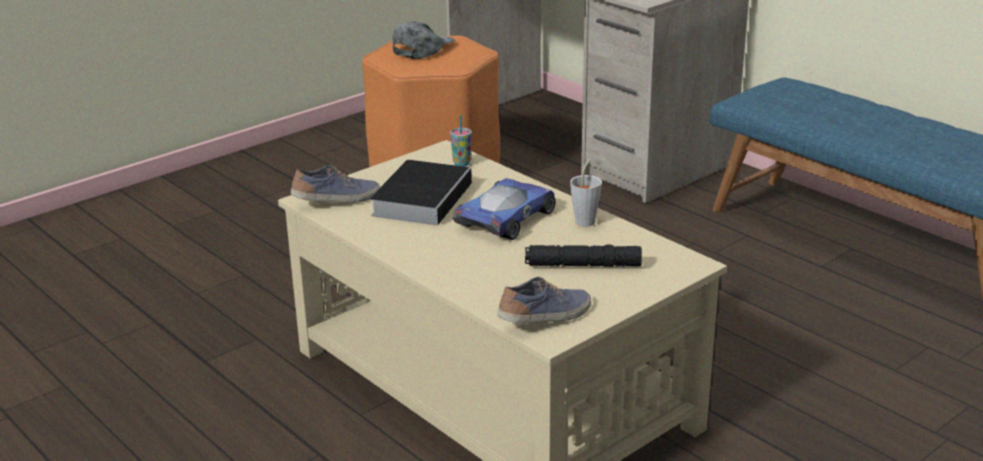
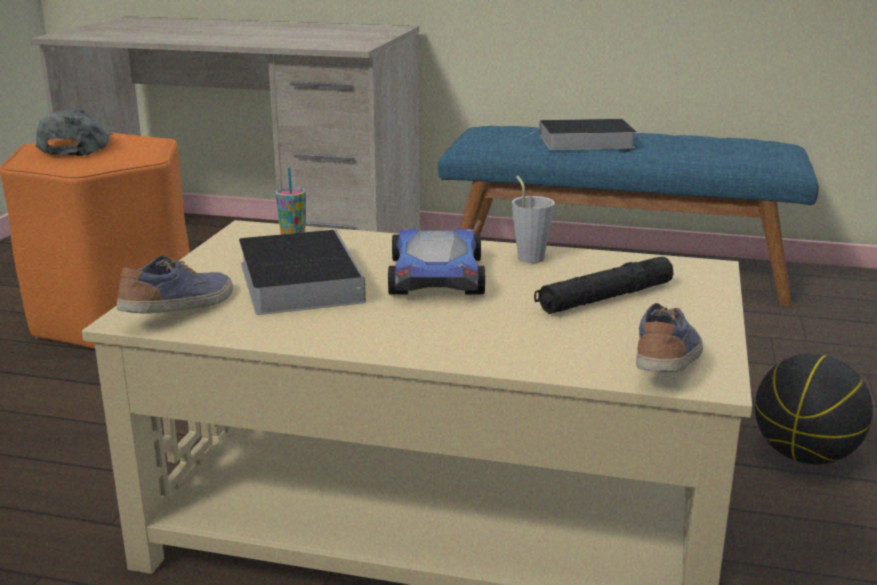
camera: 35 degrees left, 5 degrees down
(807, 443) = (804, 455): none -> basketball
(845, 117) = (583, 141): none -> book

